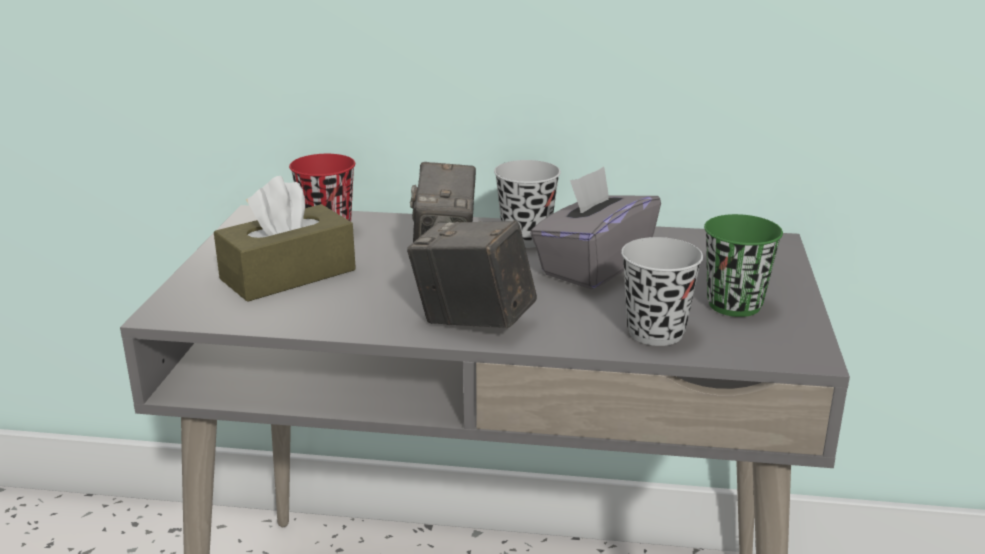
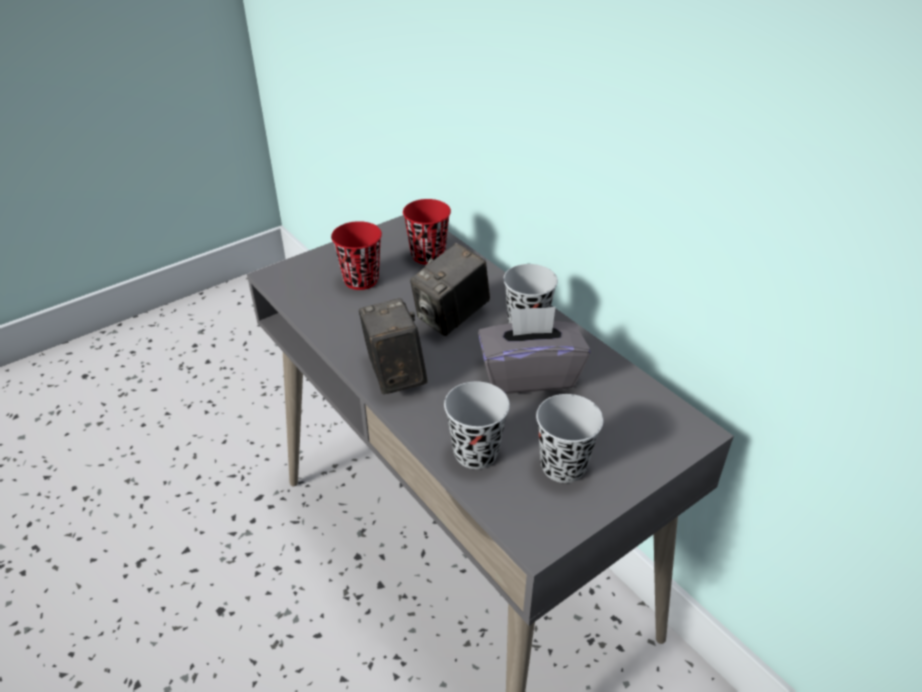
camera: 45 degrees right, 15 degrees up
(288, 274) = (361, 280): brown tissue box -> red cup
(734, 305) = (563, 466): green cup -> black cup

